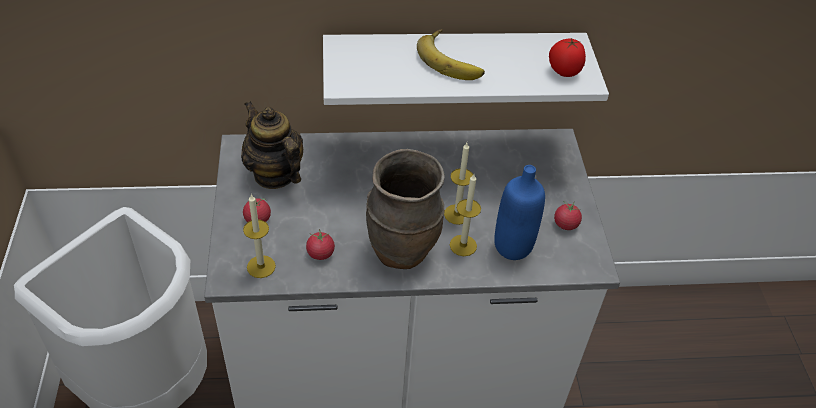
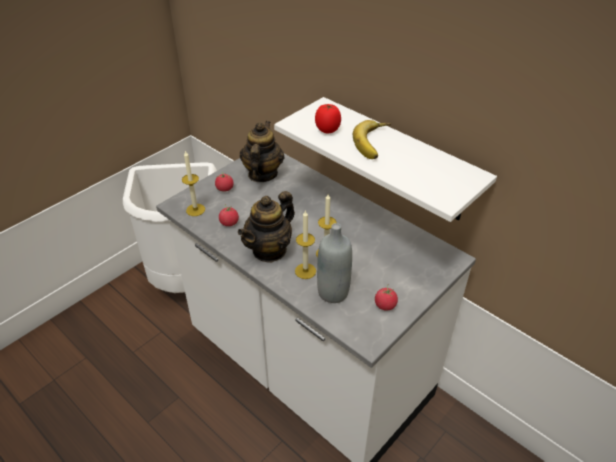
camera: 50 degrees right, 5 degrees down
(402, 250) = (269, 250): brown vase -> teapot
(513, 246) = (333, 292): blue bottle -> grey bottle
(564, 72) = (439, 187): tomato -> tomato (327, 130)

